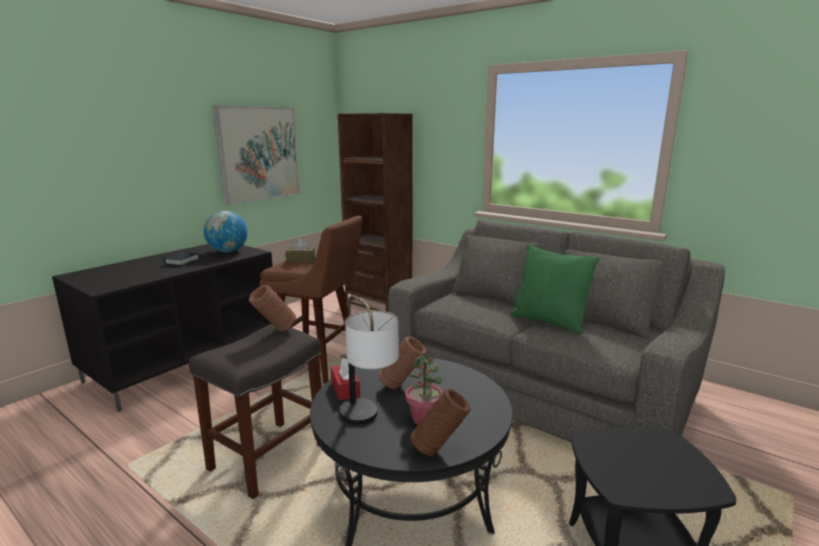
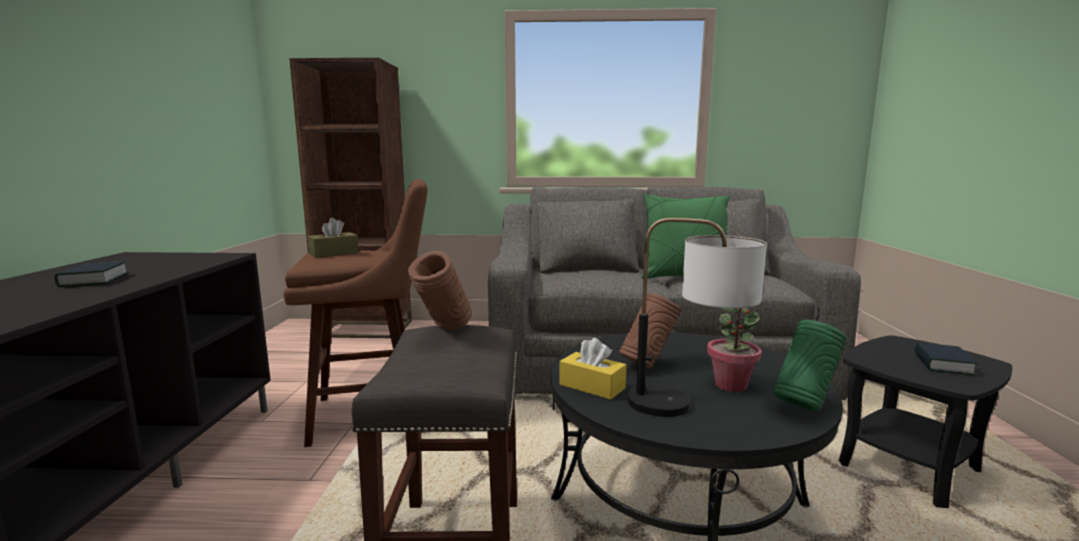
camera: 35 degrees left, 5 degrees down
(228, 251) = (168, 260): globe -> none
(259, 153) = (164, 107): picture -> none
(345, 389) = (592, 386): red tissue box -> yellow tissue box
(439, 450) = (804, 405): brown vase -> green vase
(653, 472) = (942, 364): none -> book

